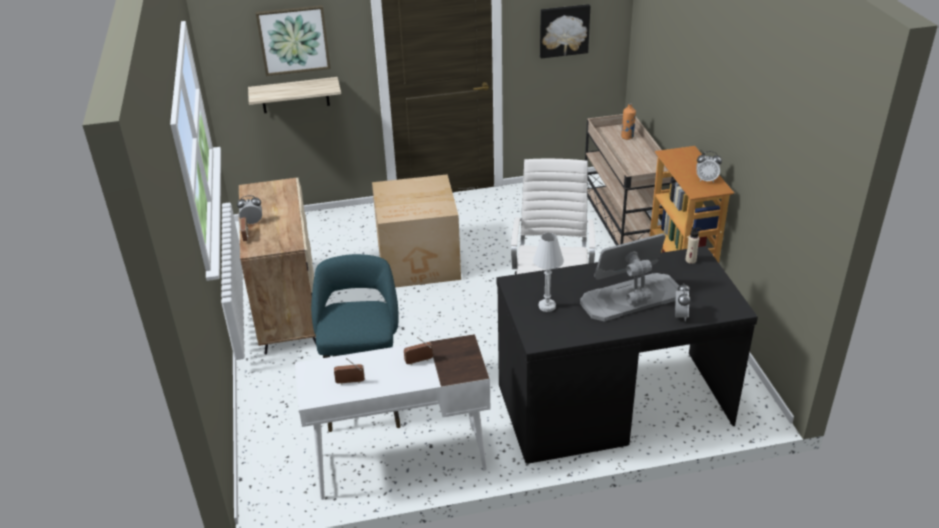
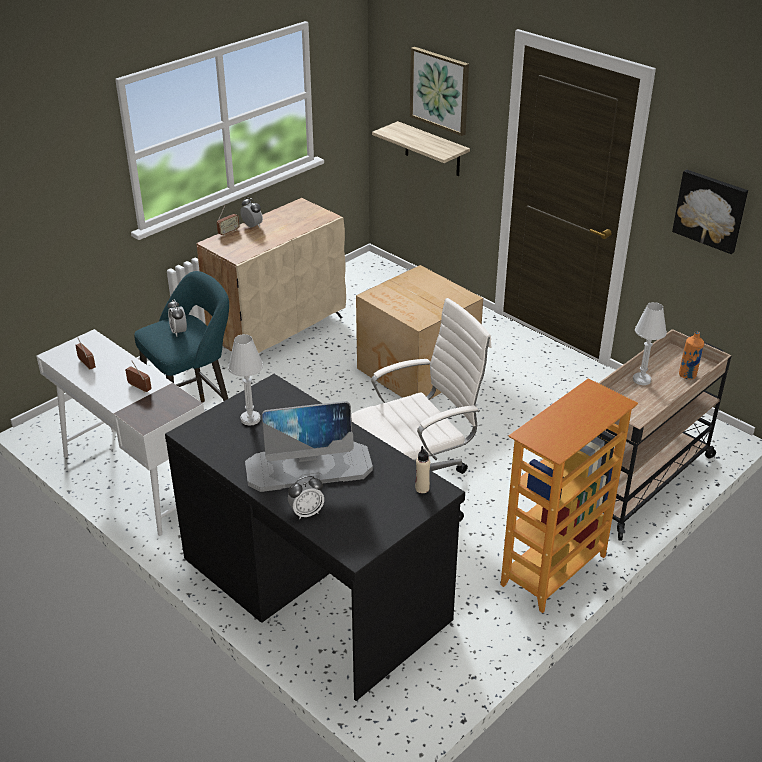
camera: 55 degrees right, 0 degrees up
(617, 153) = (641, 380): none -> white table lamp
(630, 298) = (309, 467): monitor -> monitor turned 135 degrees clockwise
(706, 179) = (565, 434): alarm clock -> alarm clock (179, 331)

